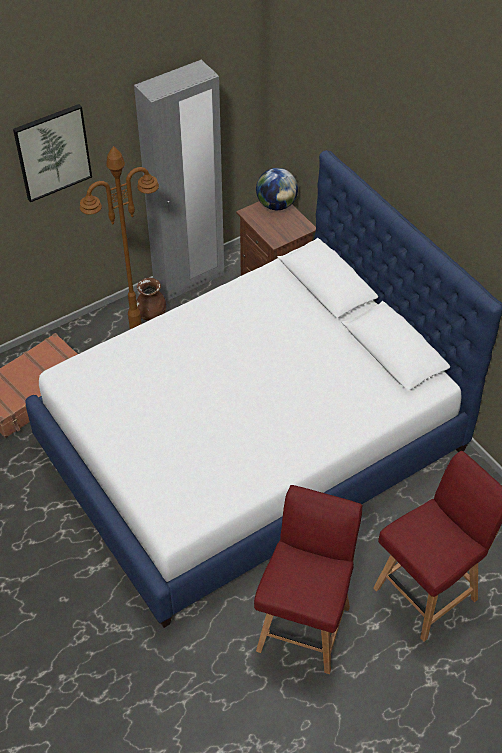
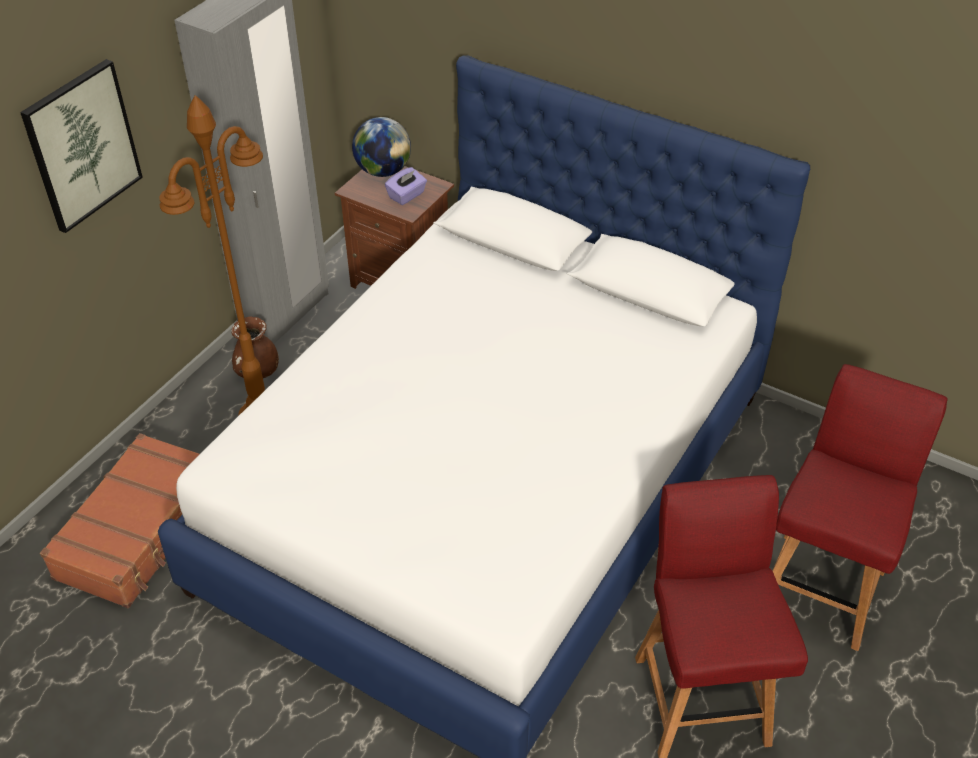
camera: 25 degrees left, 5 degrees down
(281, 228) = (407, 196): none -> purple tissue box

